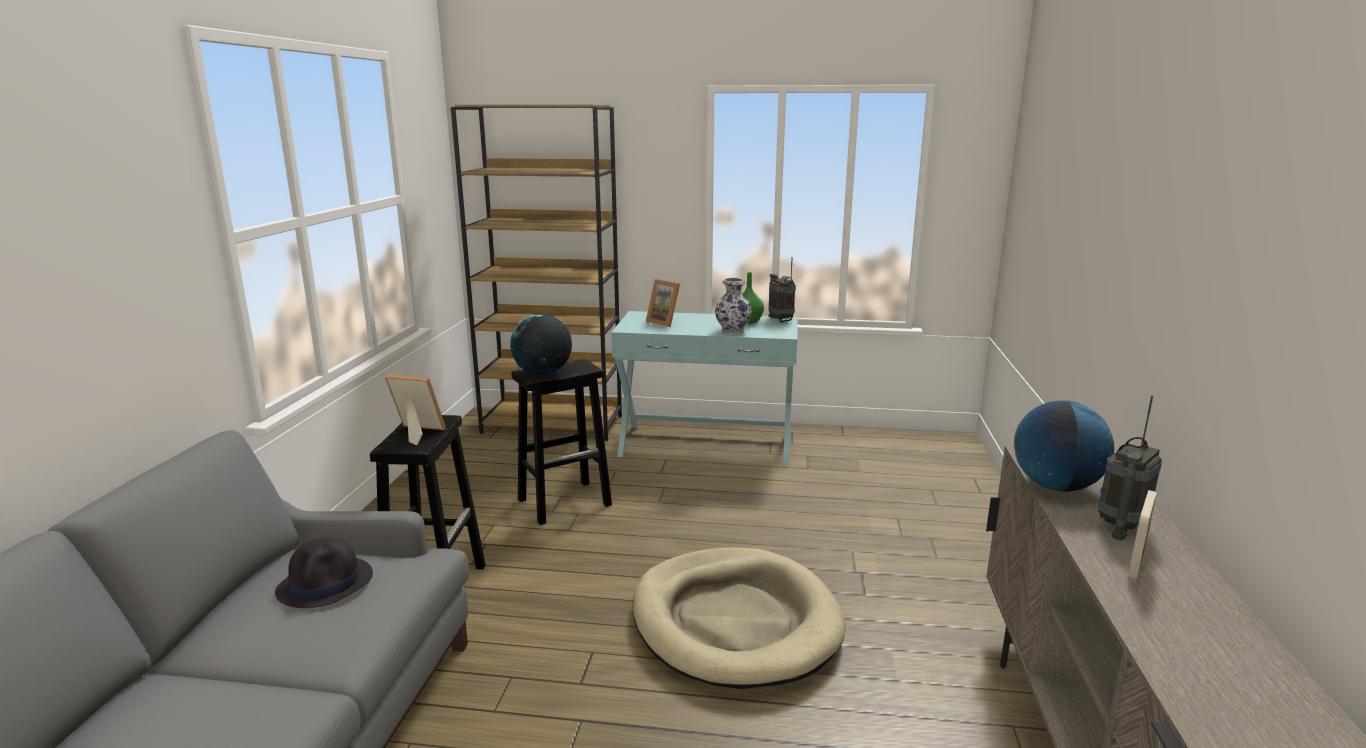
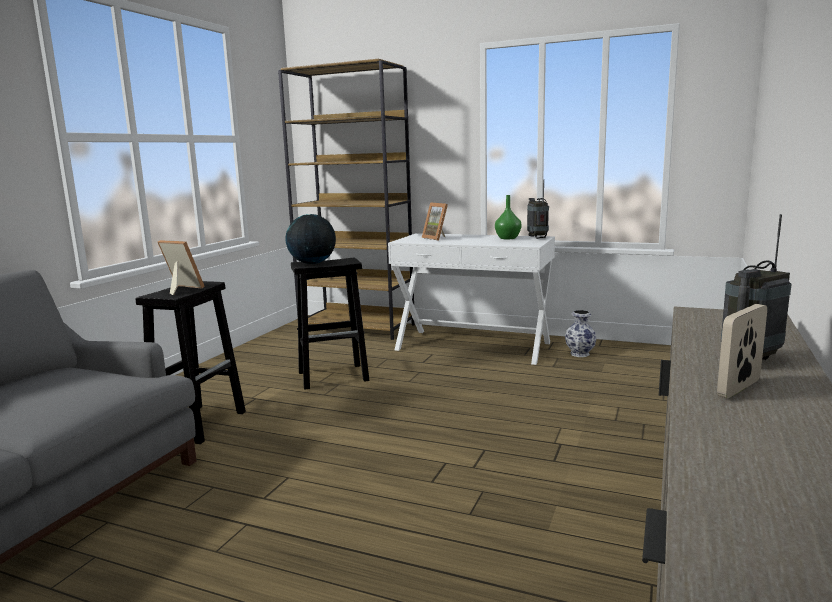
camera: 15 degrees right, 5 degrees down
(326, 583) = (65, 384): black hat -> none
(706, 444) = (473, 346): turquoise console table -> white console table
(733, 331) = (488, 242): vase -> vase (580, 354)
(735, 622) = (421, 469): beige dog bed -> none
(1055, 486) = (701, 332): globe -> none

